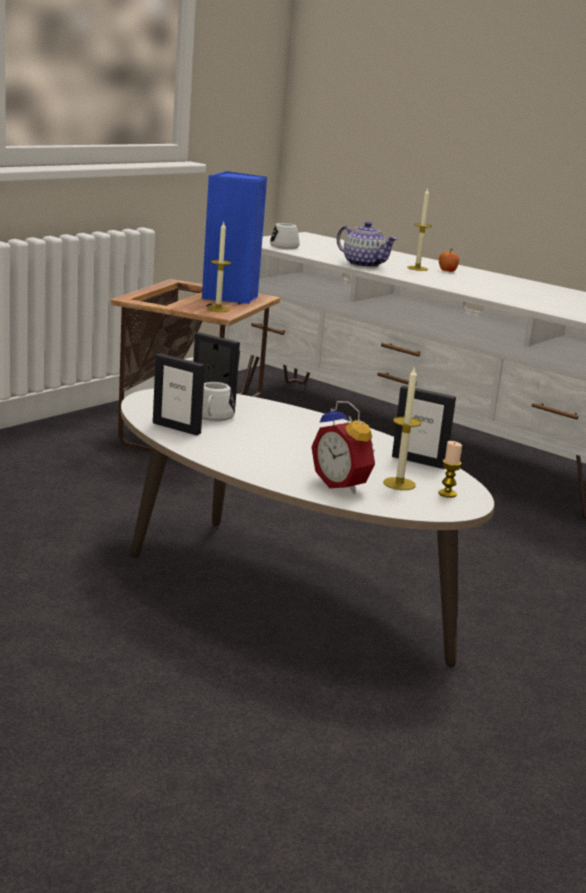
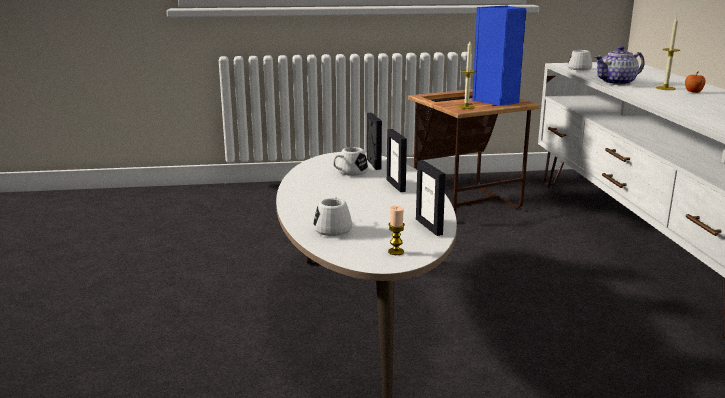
camera: 45 degrees right, 0 degrees up
(176, 428) = (312, 174): picture frame -> picture frame (396, 185)
(343, 485) = (333, 228): alarm clock -> white mug
(363, 264) = (617, 83): teapot -> teapot turned 75 degrees clockwise
(399, 484) = (375, 237): candle -> none

